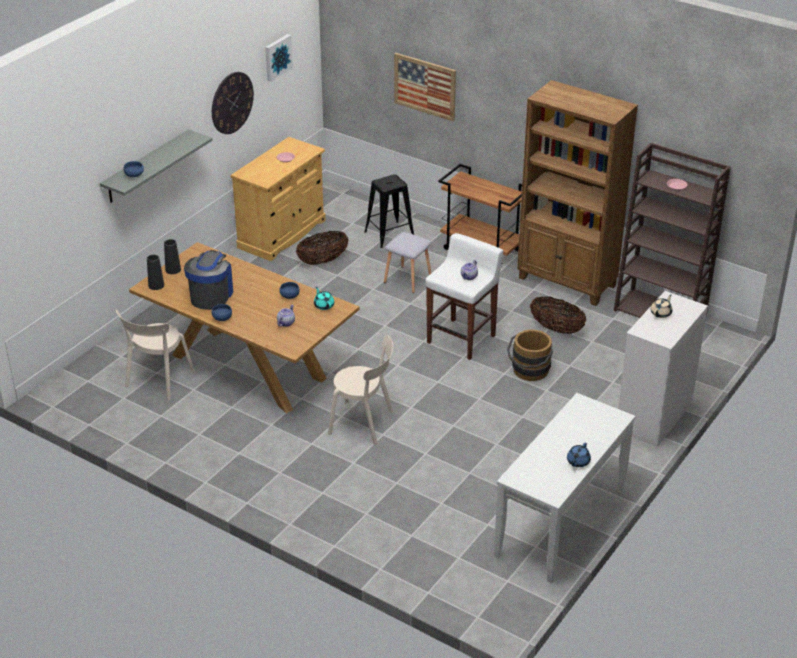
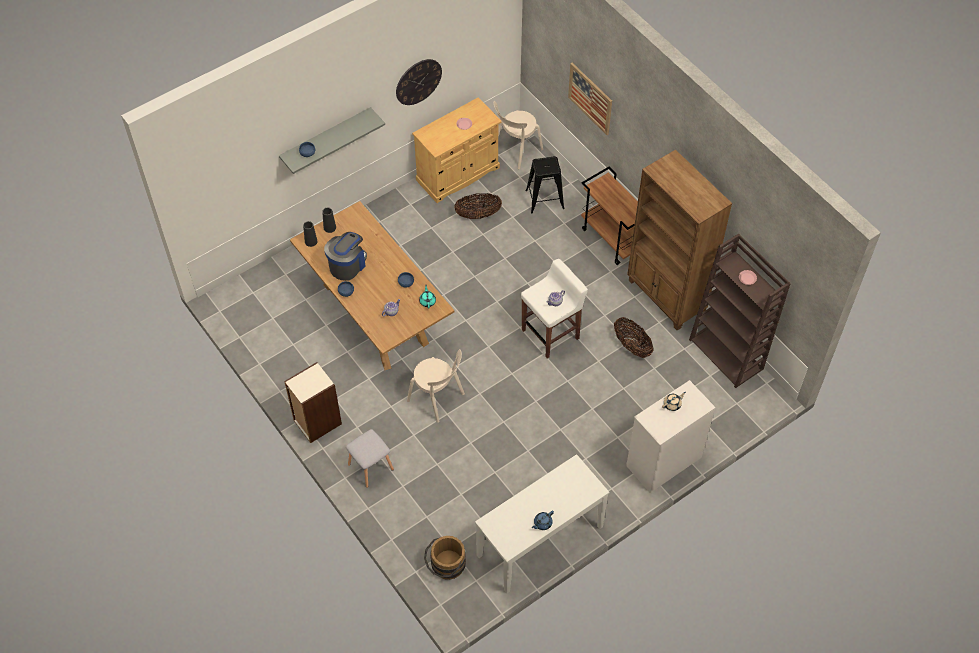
camera: 20 degrees right, 20 degrees up
(158, 381) = (303, 308): beige chair -> beige chair (515, 151)
(227, 480) = (317, 422): none -> bookcase
(277, 57) = (471, 41): picture -> none
(408, 279) = (538, 255): grey stool -> grey stool (371, 467)
(529, 372) = (588, 385): brown bucket -> brown bucket (446, 567)

